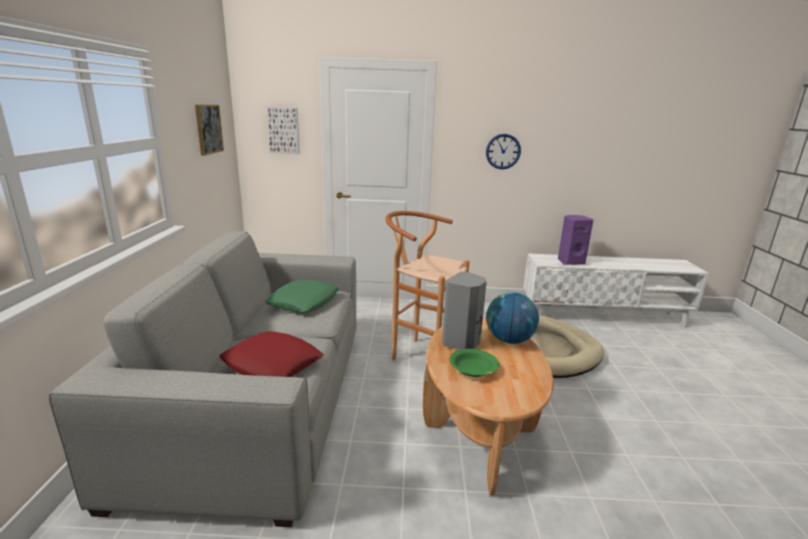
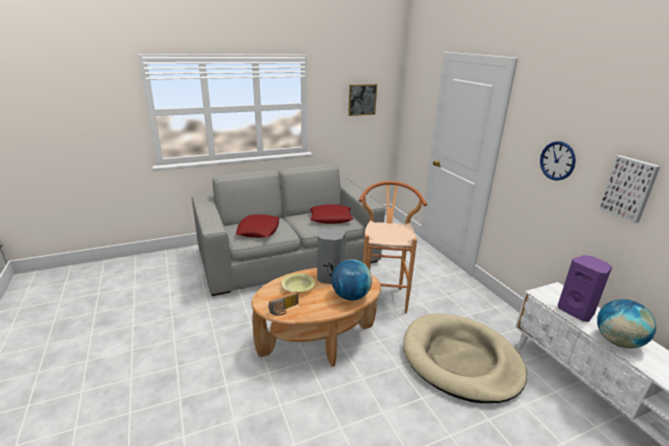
camera: 65 degrees right, 5 degrees up
(284, 130) = (419, 105): picture -> picture (629, 188)
(304, 302) = (331, 218): green pillow -> red pillow
(473, 369) = (298, 287): green bowl -> yellow bowl
(523, 391) = (284, 310): none -> radio
(608, 264) = (617, 341): none -> globe

